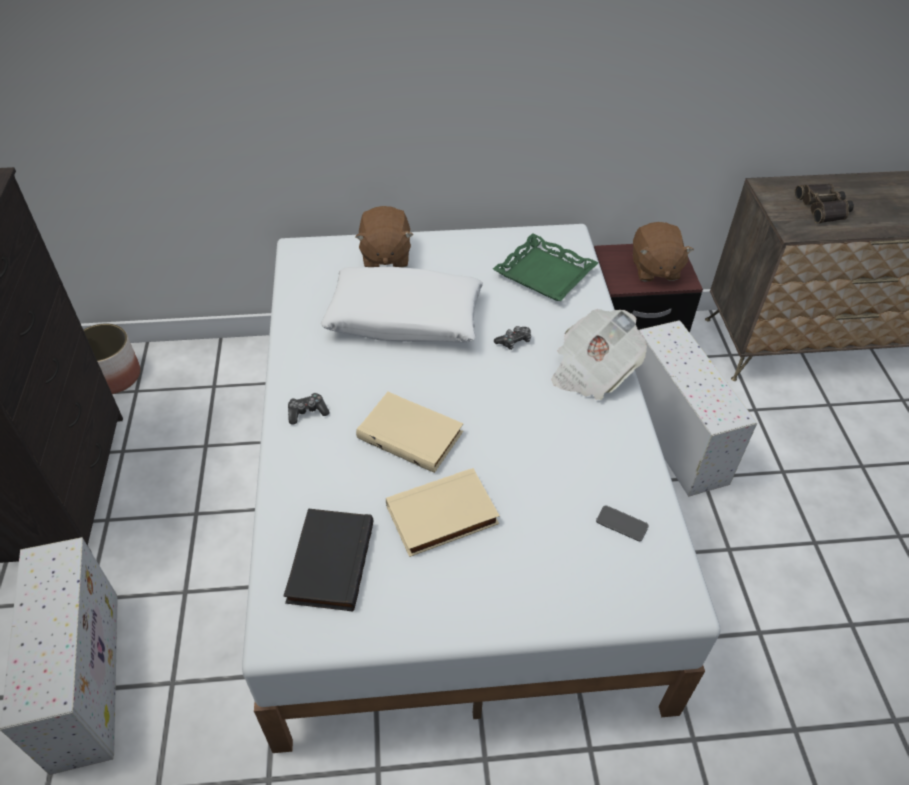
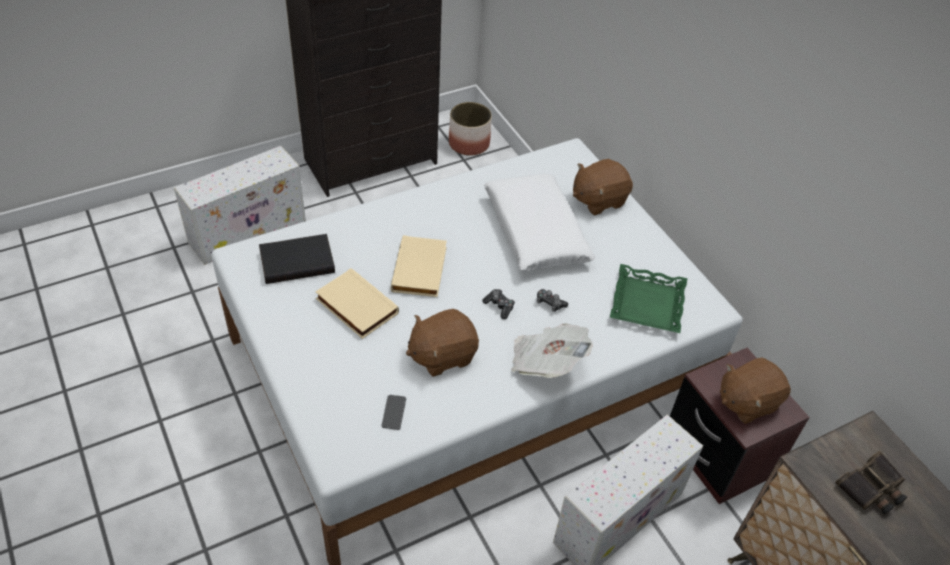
camera: 65 degrees right, 0 degrees up
(307, 412) = (413, 210): game controller -> game controller (499, 306)
(552, 454) = (442, 355): none -> brown plush toy

